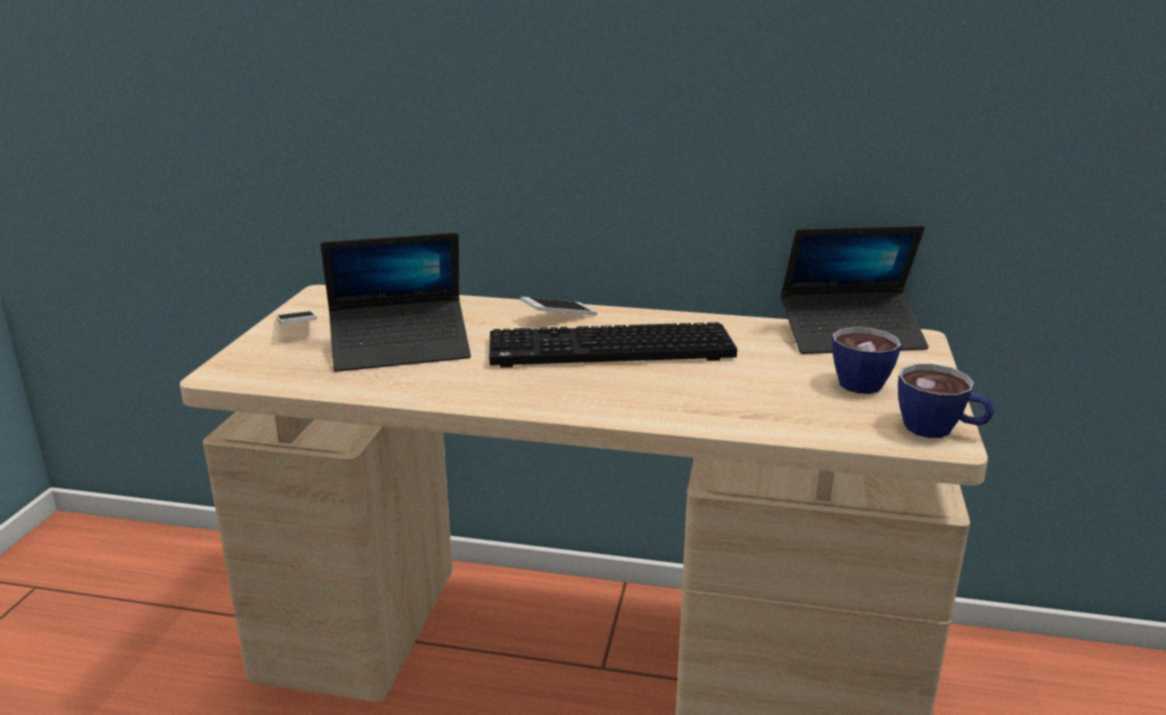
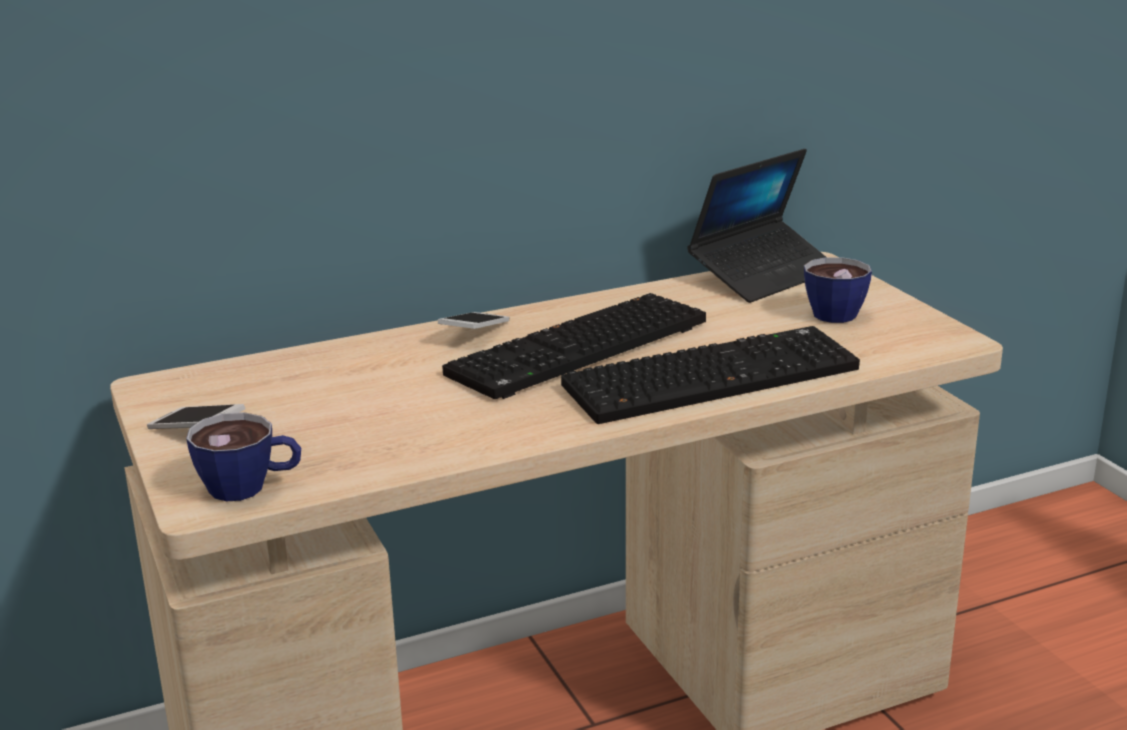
camera: 35 degrees left, 0 degrees up
(400, 348) = (362, 413): laptop -> none
(674, 400) = (712, 376): none -> keyboard
(939, 430) = (941, 333): cup -> cup (250, 487)

